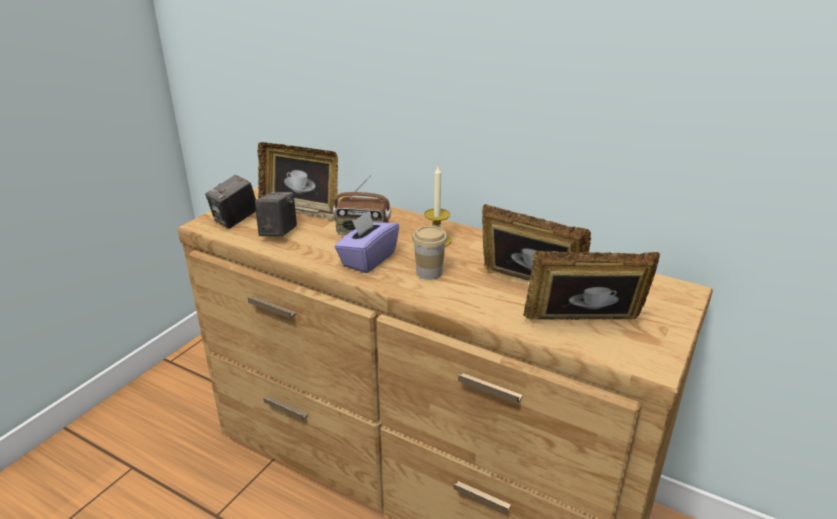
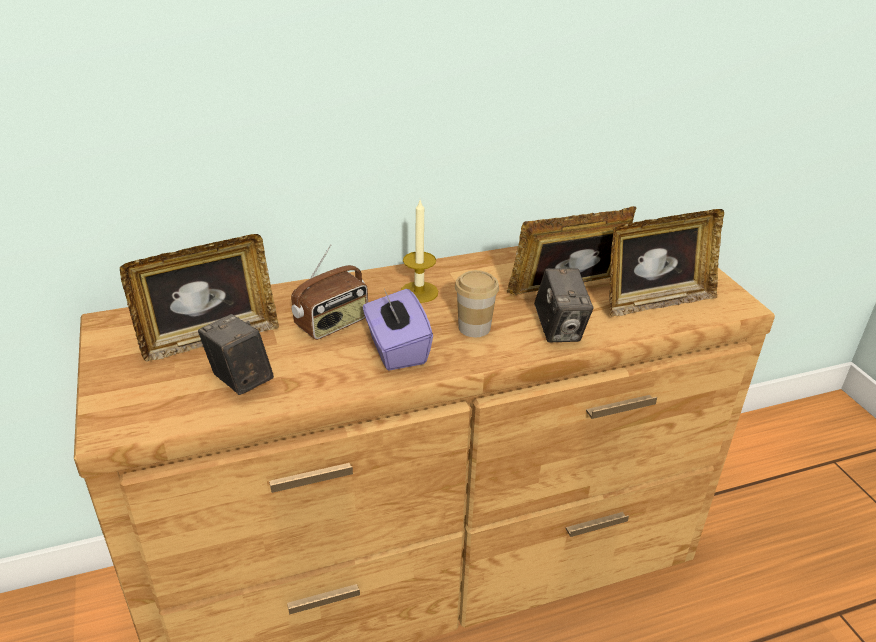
camera: 50 degrees left, 5 degrees up
(235, 220) = (147, 398): camera -> camera (559, 330)
(584, 326) = (656, 301): picture frame -> picture frame turned 150 degrees counterclockwise

